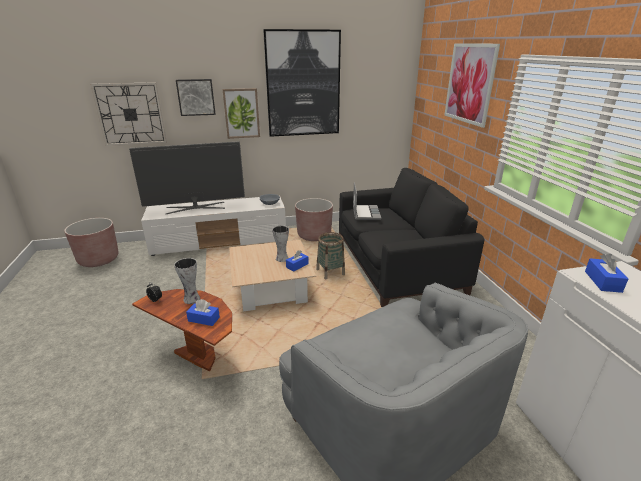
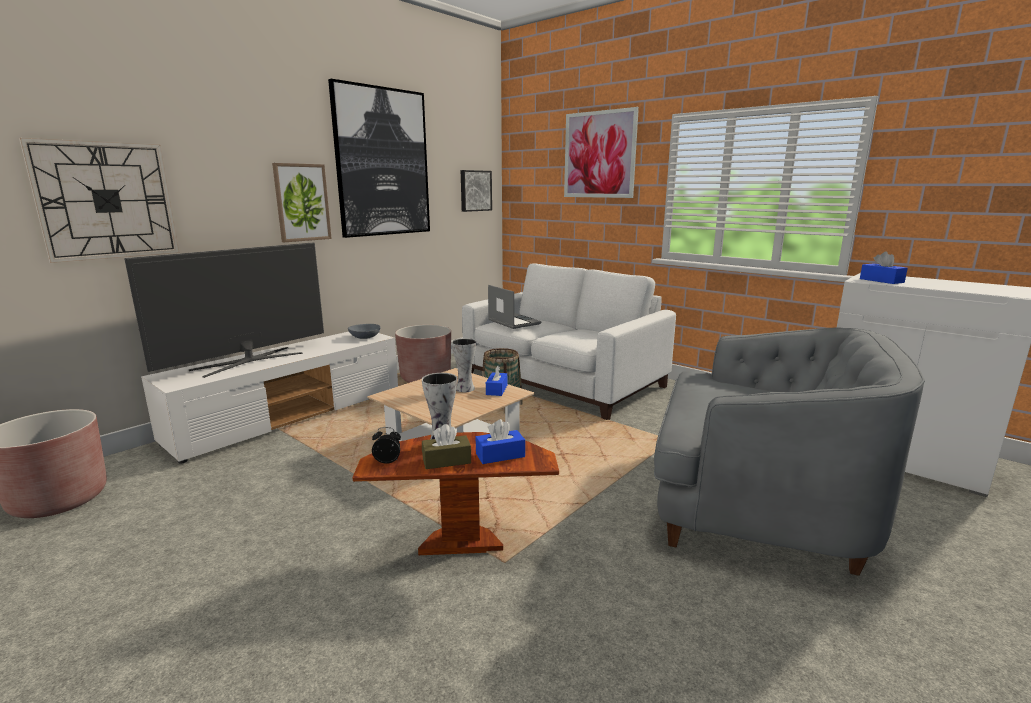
camera: 35 degrees left, 10 degrees down
(177, 311) = (446, 460): none -> brown tissue box
(196, 97) = (230, 174): picture -> picture (475, 190)
(396, 264) = (562, 381): black sofa -> white sofa

